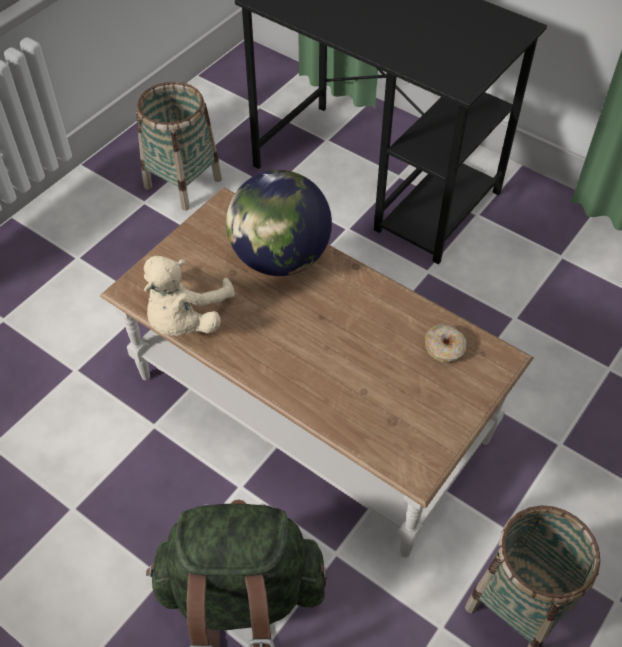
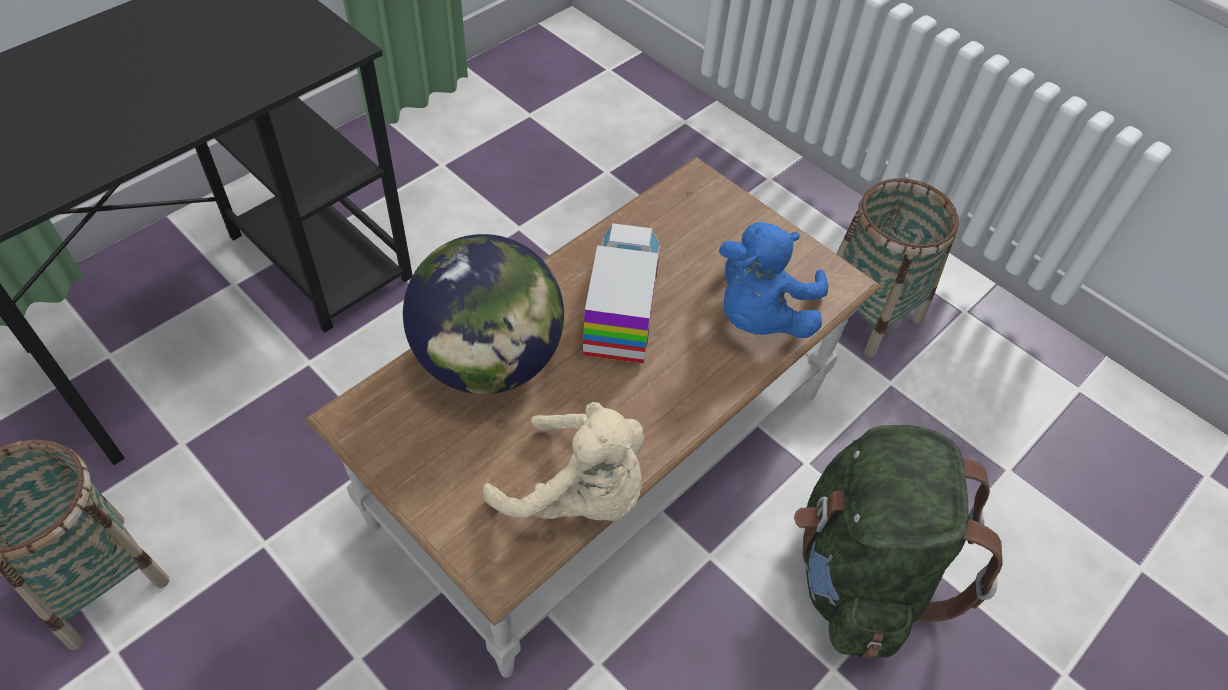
camera: 85 degrees left, 0 degrees up
(346, 323) = (621, 307): none -> toy truck
(361, 412) = (760, 315): none -> blue plush toy
(444, 348) = (677, 222): donut -> none

